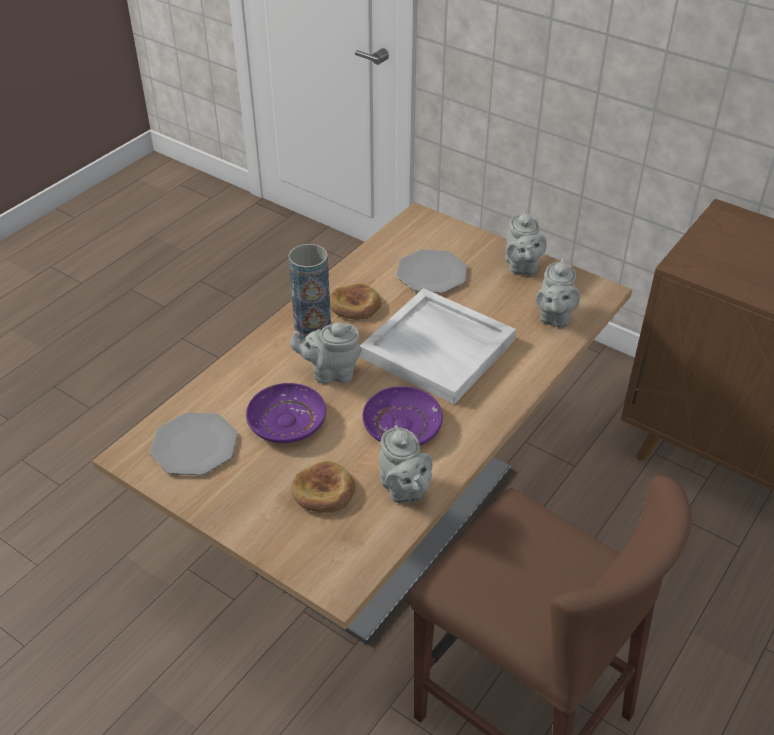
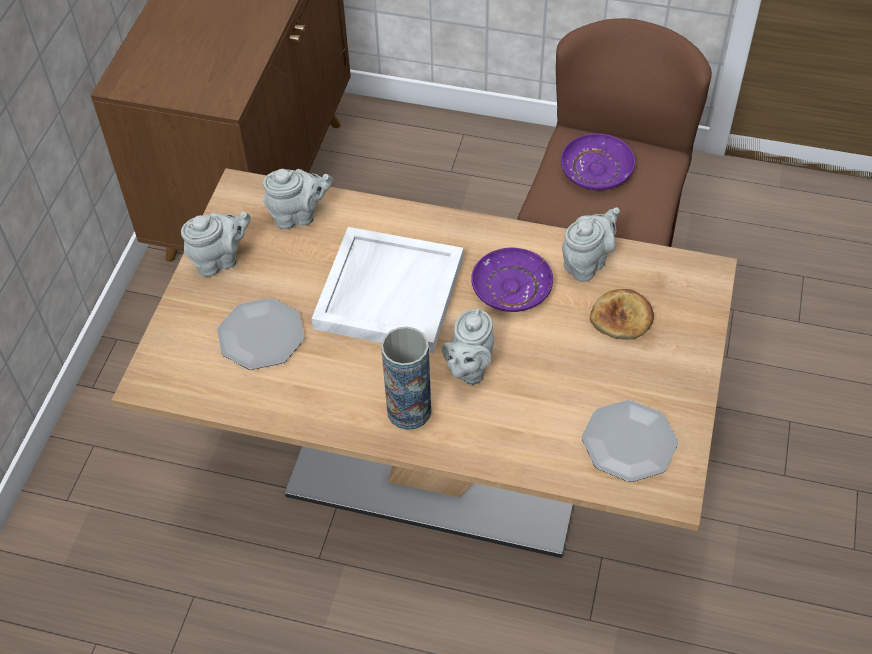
camera: 110 degrees left, 10 degrees up
(287, 422) = (556, 378): purple plate -> purple plate (597, 170)
(331, 373) = (469, 368): grey teapot -> grey teapot turned 45 degrees clockwise
(355, 305) = (349, 387): bread -> none

